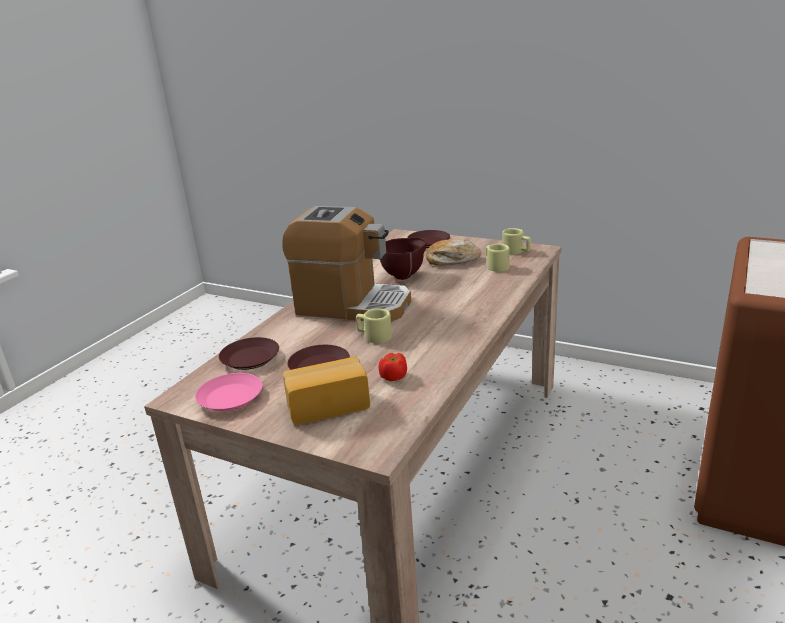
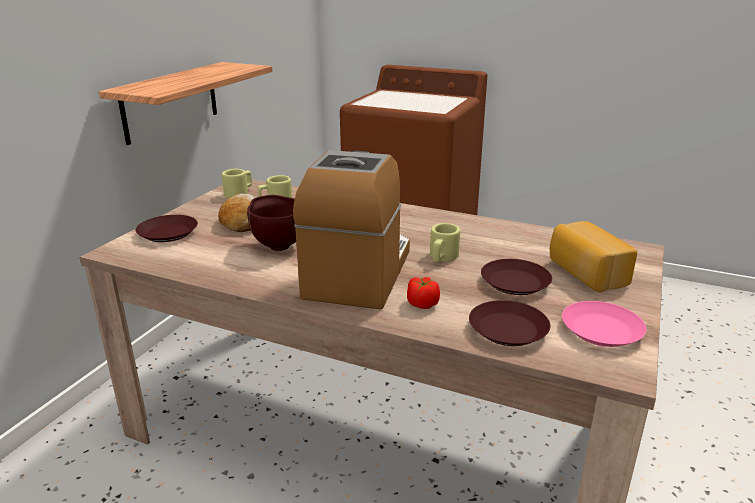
camera: 95 degrees left, 0 degrees up
(394, 377) = (522, 246): tomato -> tomato (422, 304)
(579, 164) = (171, 101): none -> shelf

